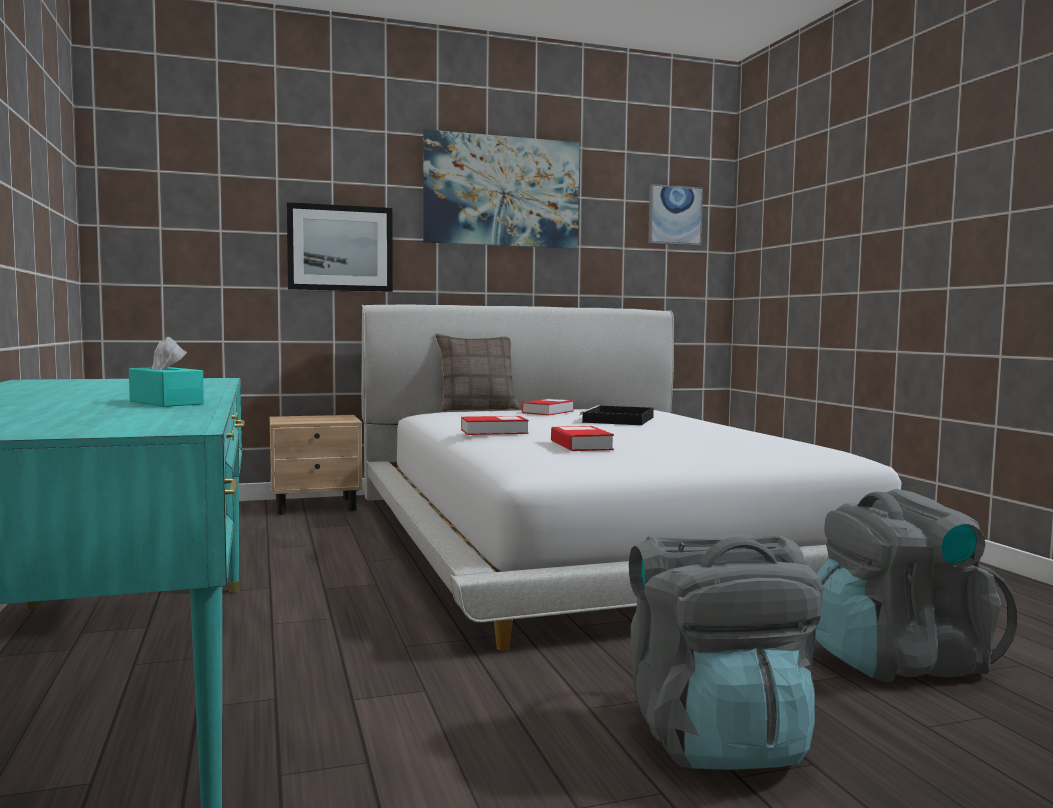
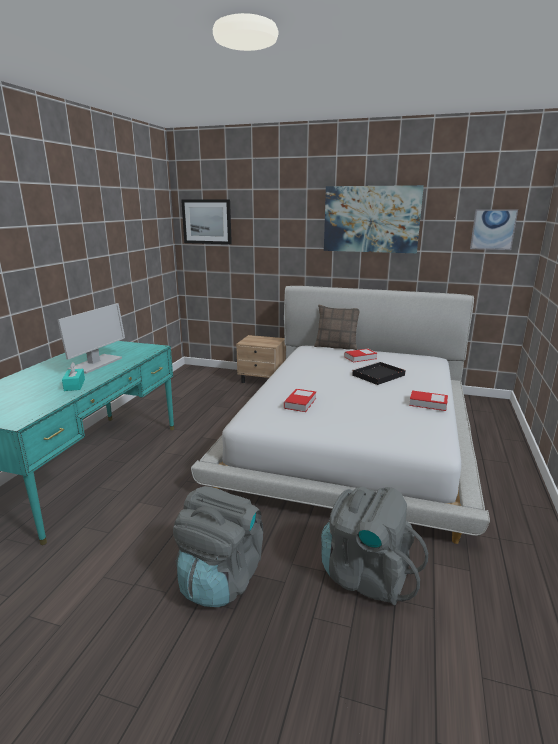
camera: 35 degrees right, 15 degrees up
(127, 391) = (95, 364): none -> monitor
(340, 248) = (282, 254): picture -> picture (207, 221)
(494, 431) = (290, 378): book -> book (428, 403)

